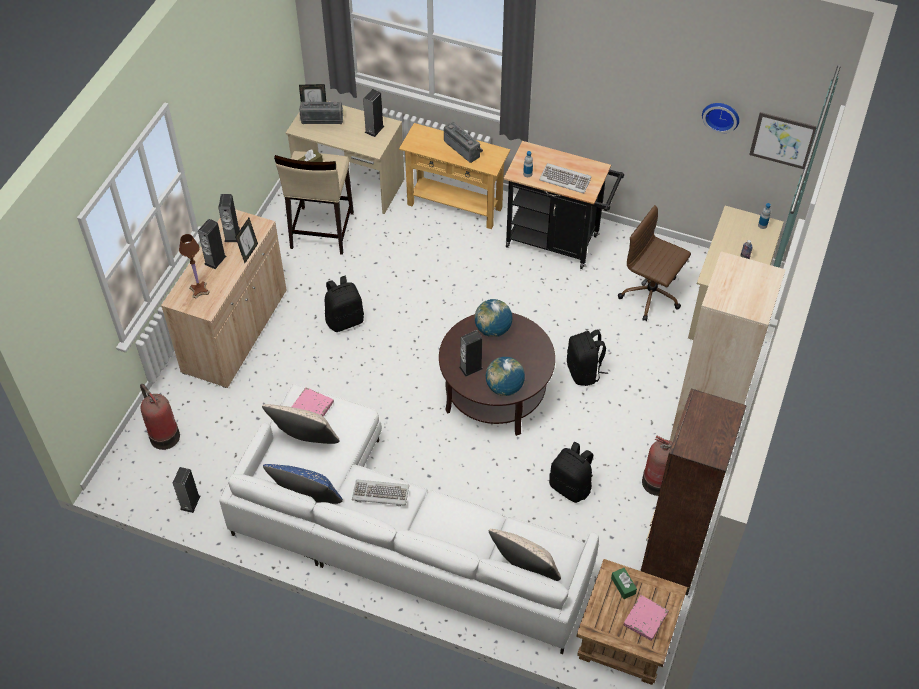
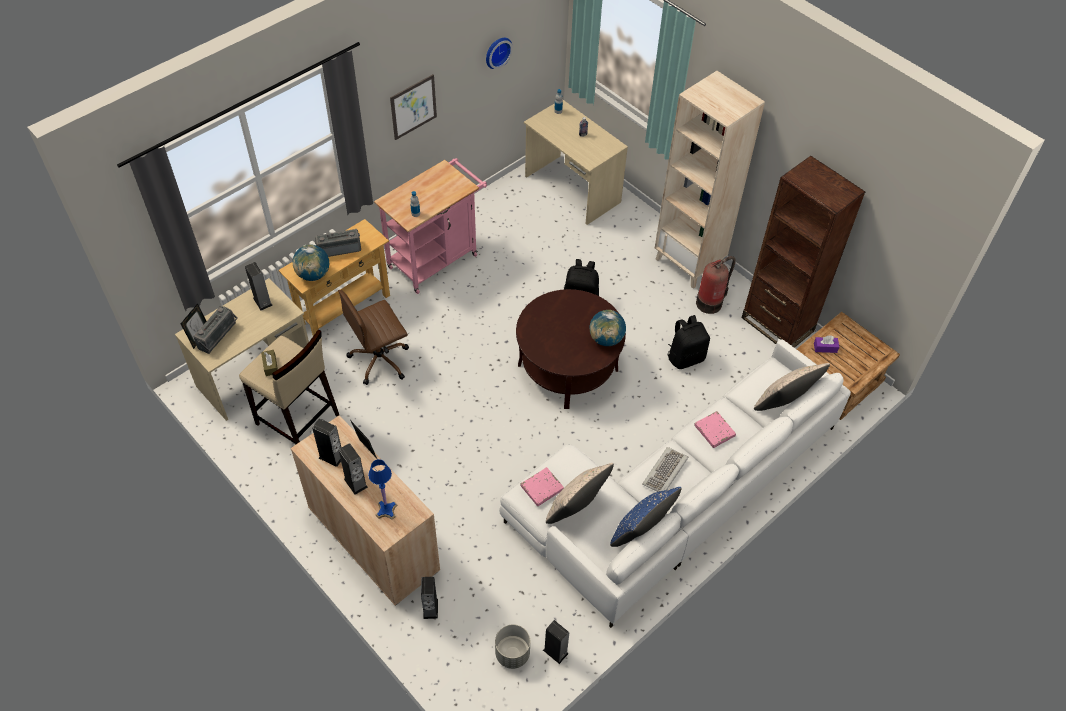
camera: 65 degrees left, 0 degrees up
(163, 435) = (462, 649): fire extinguisher -> none
(174, 472) = (512, 654): none -> grey planter
(199, 290) = (386, 510): brown table lamp -> blue table lamp
(345, 320) = (419, 443): black backpack -> none
(471, 368) = (572, 353): speaker -> speaker (430, 608)
(493, 329) = (541, 321): globe -> globe (313, 274)
(558, 242) = (437, 258): black cart -> pink cart
(565, 179) = (440, 193): keyboard -> none
(623, 586) = (825, 347): green tissue box -> purple tissue box
(645, 619) = (859, 347): pink book -> pink book (714, 431)
(651, 296) = (532, 226): brown office chair -> brown office chair (380, 360)
(783, 140) = (539, 36): picture -> picture (413, 107)

